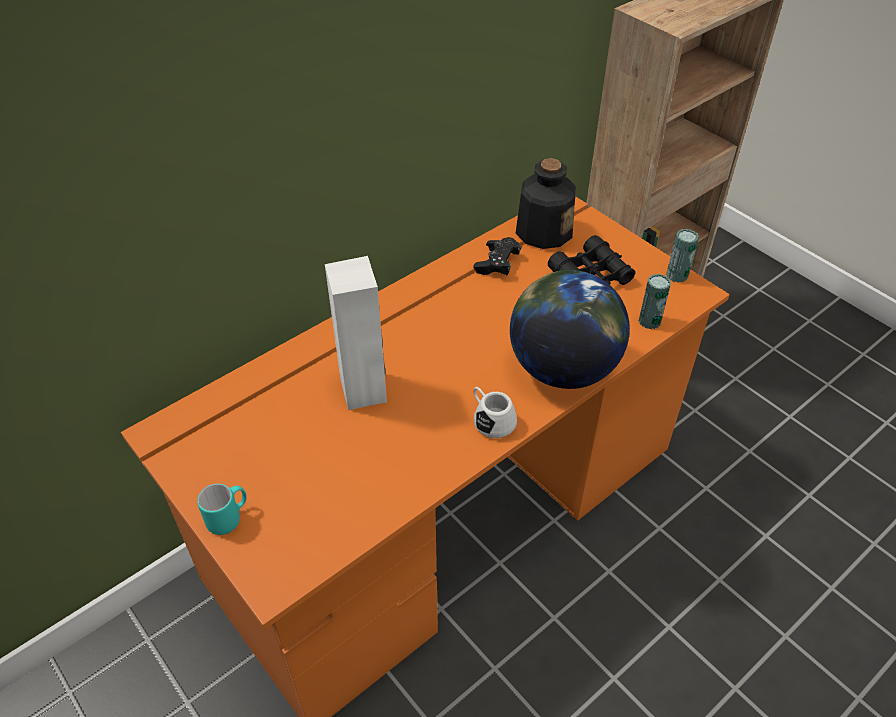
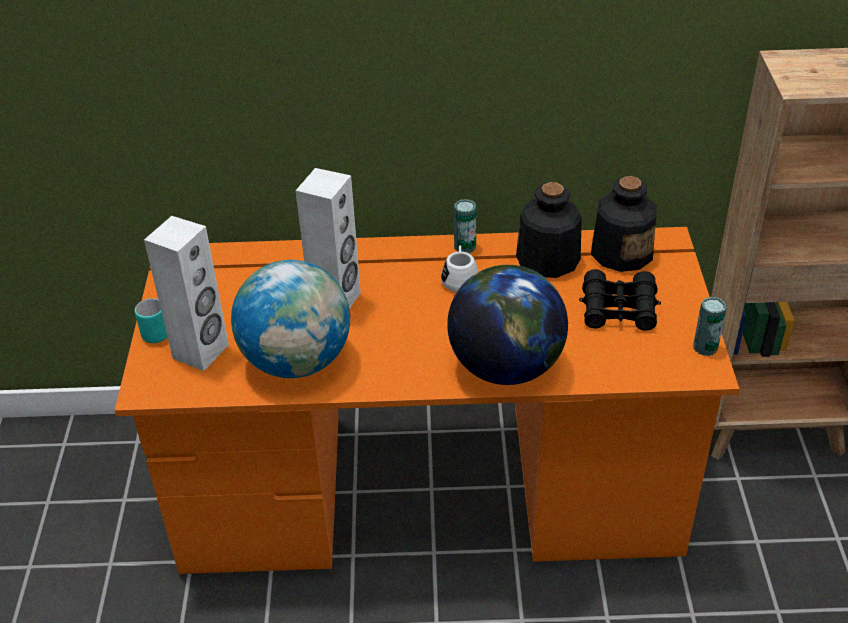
camera: 40 degrees right, 5 degrees down
(289, 510) = (201, 352): none -> white speaker
(390, 465) = (297, 361): none -> globe
(491, 419) = (404, 371): white mug -> white mug (460, 278)
(497, 264) = (548, 260): black game controller -> bottle
(649, 321) = (629, 370): can -> can (465, 247)

